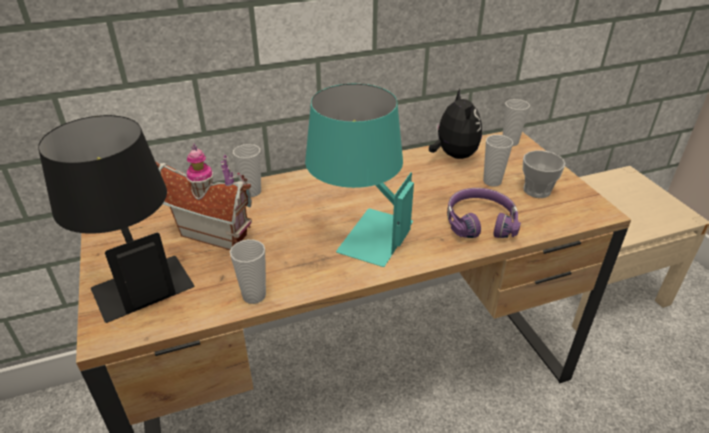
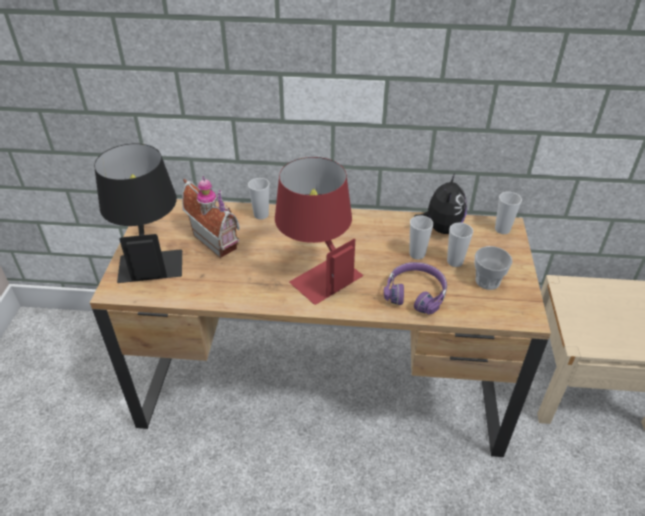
camera: 25 degrees right, 5 degrees up
(254, 295) = (214, 295): cup -> cup (417, 254)
(359, 231) = (316, 271): turquoise table lamp -> red table lamp

